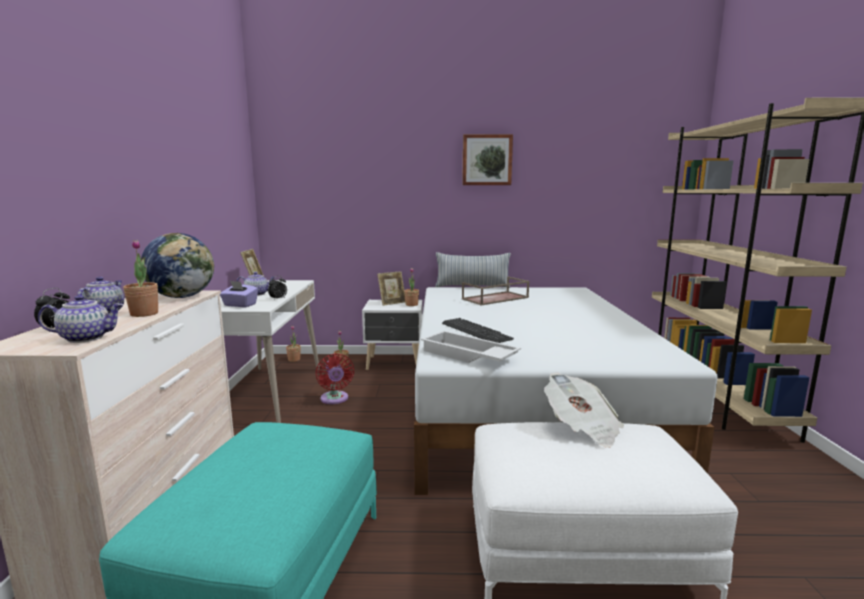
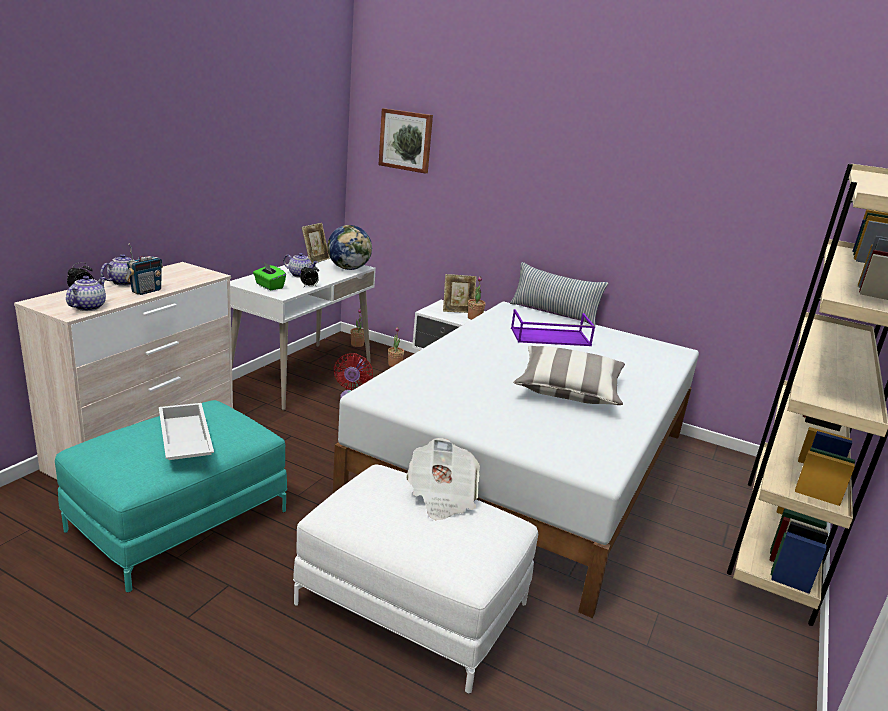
camera: 25 degrees right, 10 degrees up
(87, 338) = (88, 307): teapot -> teapot turned 90 degrees counterclockwise
(144, 314) = (146, 291): potted plant -> radio
(182, 297) = (193, 277): globe -> globe (349, 268)
(239, 305) = (269, 286): purple tissue box -> green tissue box
(467, 355) = (404, 396): white tray -> white tray (183, 440)
(475, 331) = (456, 372): keyboard -> none
(487, 160) = (599, 159): picture -> picture (406, 140)
(495, 298) = (549, 337): brown tray -> purple tray
(565, 323) = (568, 390): none -> pillow

